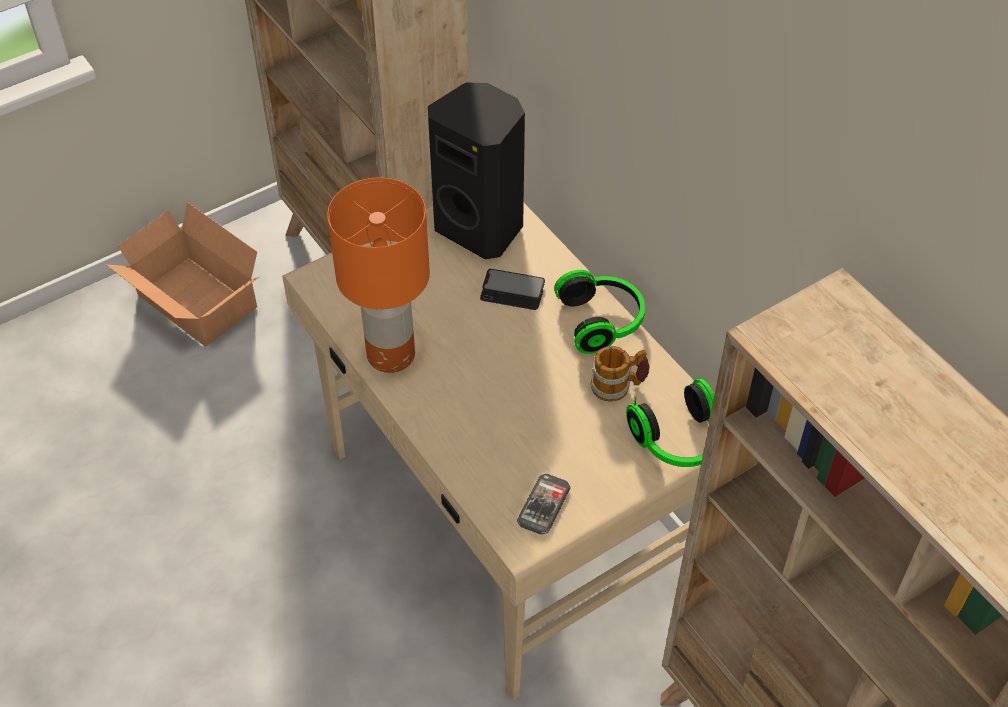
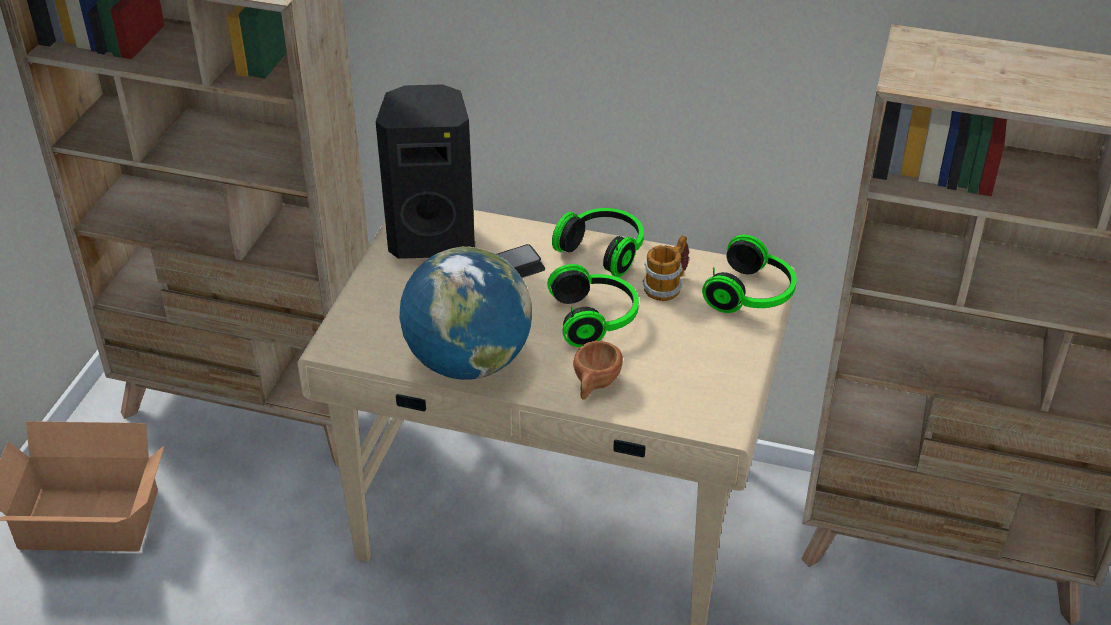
camera: 40 degrees left, 10 degrees down
(392, 355) = (468, 362): orange table lamp -> globe
(462, 438) = (594, 385): none -> brown cup
(527, 379) = (596, 319): none -> headphones
(543, 505) = (709, 392): phone -> none

